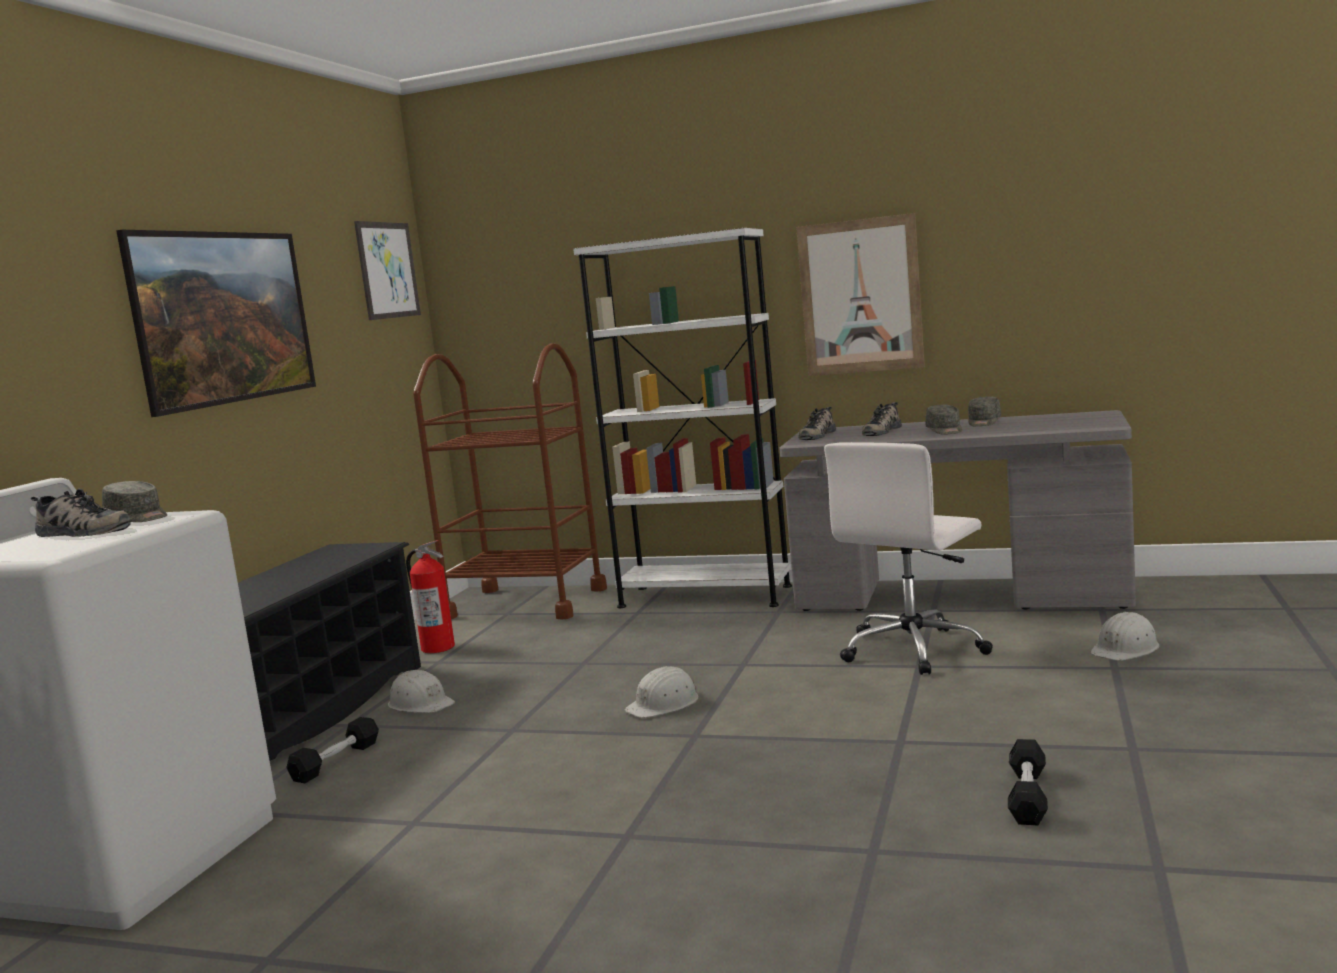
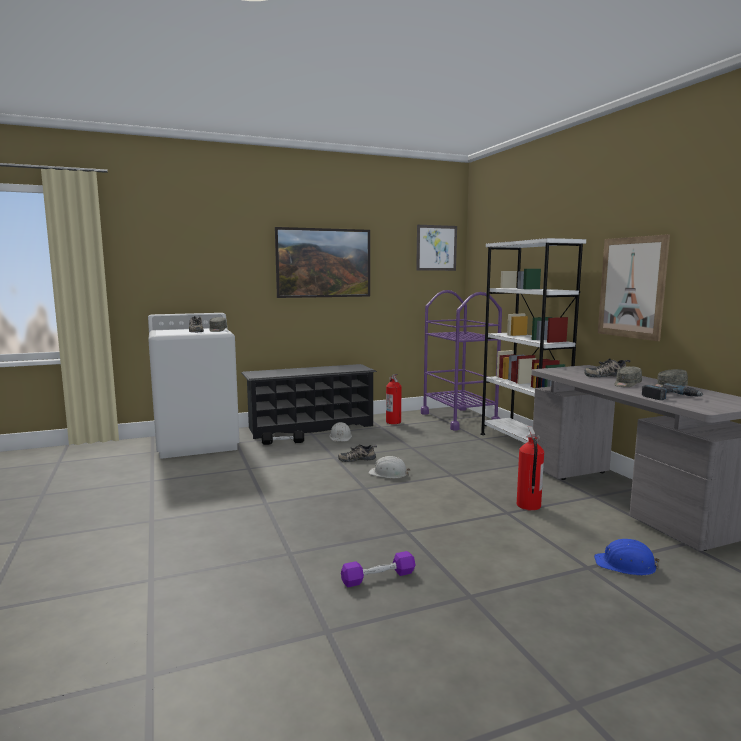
camera: 50 degrees right, 0 degrees up
(525, 603) = (459, 419): brown cart -> purple cart
(816, 435) = (574, 368): shoe -> shoe (357, 458)
(914, 649) = (528, 506): white office chair -> fire extinguisher
(1028, 795) = (378, 577): black dumbbell -> purple dumbbell
(1033, 427) = (670, 397): none -> power drill
(1125, 649) = (626, 565): white hard hat -> blue hard hat

